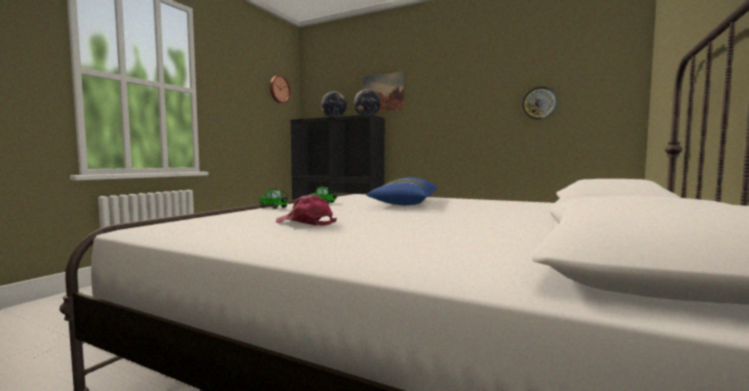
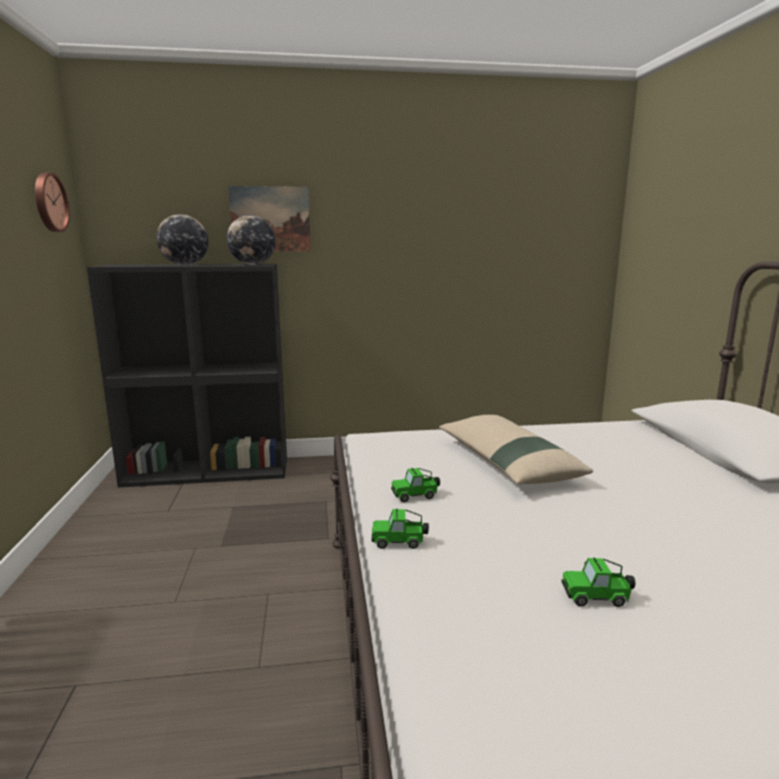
camera: 35 degrees left, 10 degrees up
(305, 223) = (597, 597): pink cap -> toy car
(405, 202) = (506, 462): blue pillow -> beige pillow
(539, 103) = (507, 255): wall clock -> none

